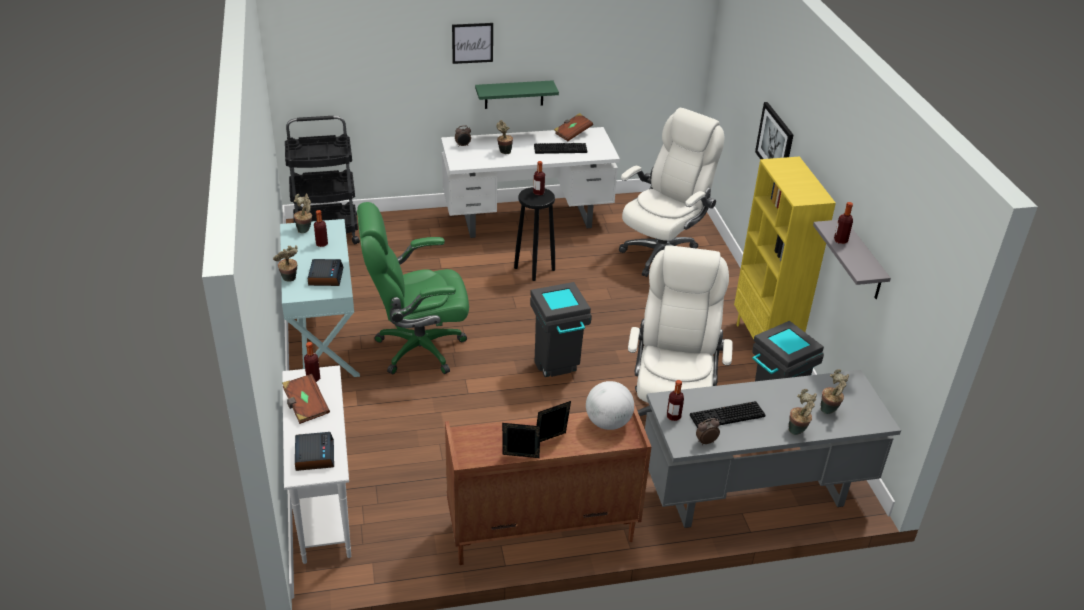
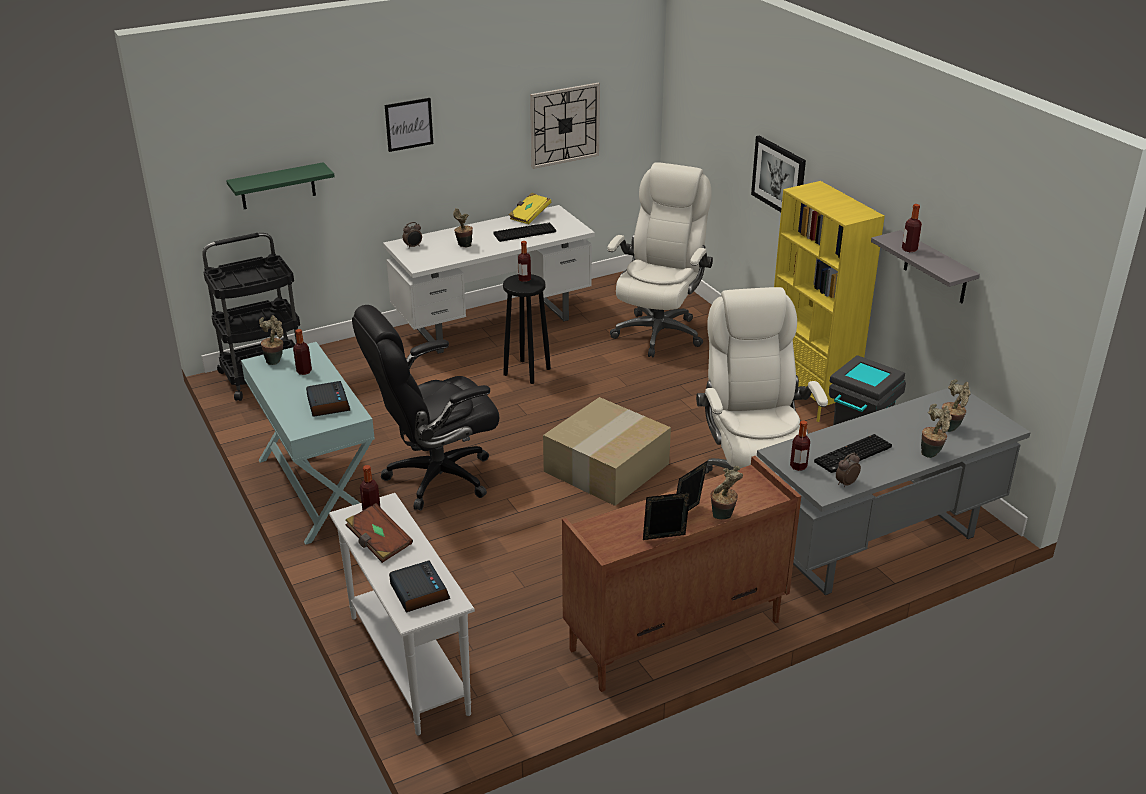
camera: 15 degrees left, 5 degrees down
(289, 279) = (286, 415): potted plant -> potted plant (723, 516)
(418, 349) = (436, 478): green office chair -> black office chair
(514, 94) = (459, 180): green shelf -> green shelf (277, 186)
(557, 371) = (606, 468): grey trash can -> cardboard box
(572, 133) = (529, 216): brown book -> yellow book
(608, 423) = (738, 484): globe -> none
(615, 59) = (564, 125): none -> wall clock

